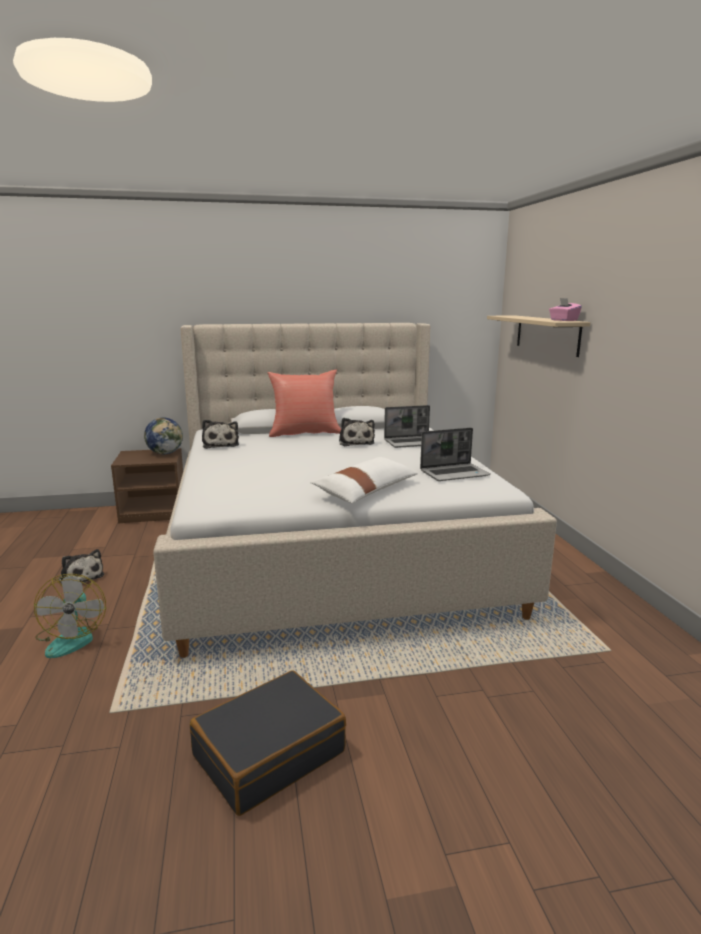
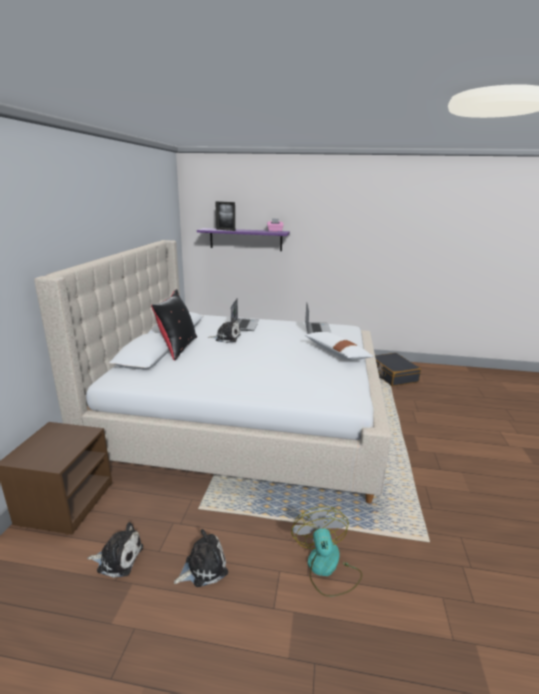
camera: 70 degrees left, 5 degrees up
(72, 638) = (326, 568): fan -> fan turned 105 degrees counterclockwise
(165, 453) = (58, 432): globe -> none
(221, 444) = (178, 381): plush toy -> plush toy (118, 558)
(269, 753) = (460, 479): black suitcase -> black suitcase (392, 375)
(304, 433) = (178, 347): red pillow -> black pillow
(514, 317) = (225, 230): none -> picture frame
(547, 334) = (245, 239): beige shelf -> purple shelf

